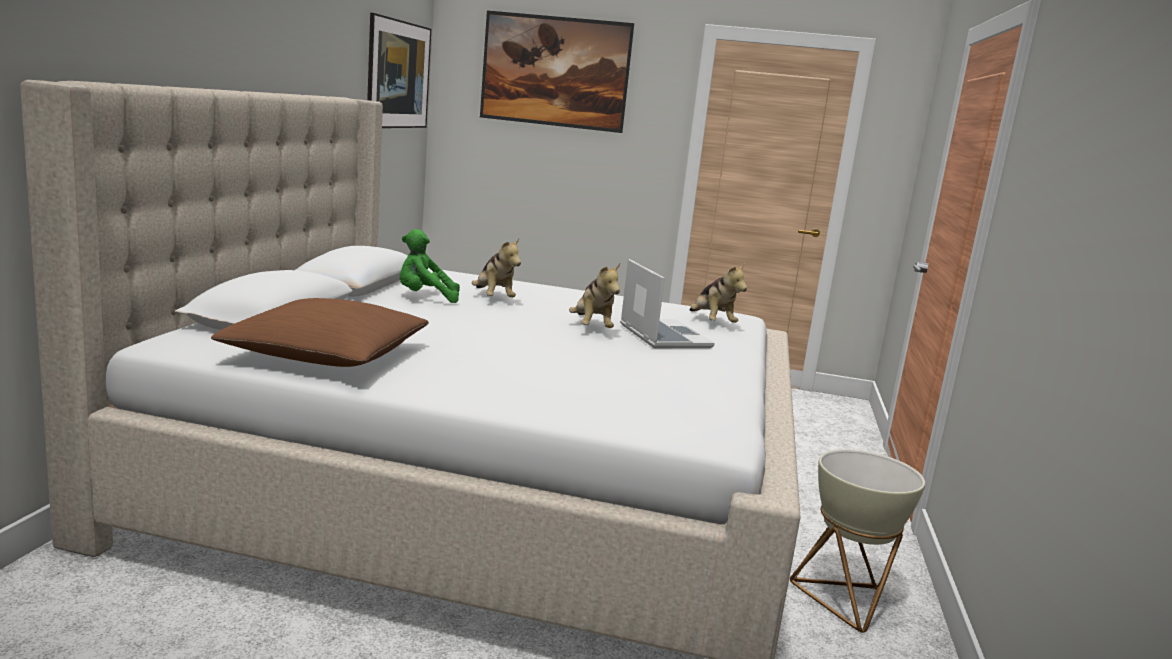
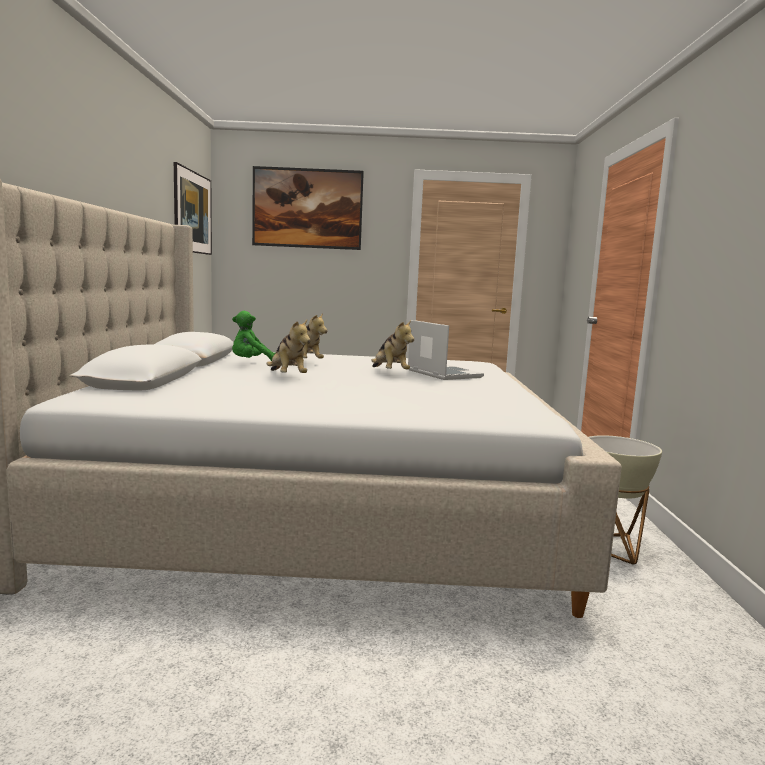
camera: 10 degrees left, 5 degrees down
(326, 355) = (210, 397): brown pillow -> none
(711, 323) = (466, 366): plush toy -> plush toy (287, 376)

